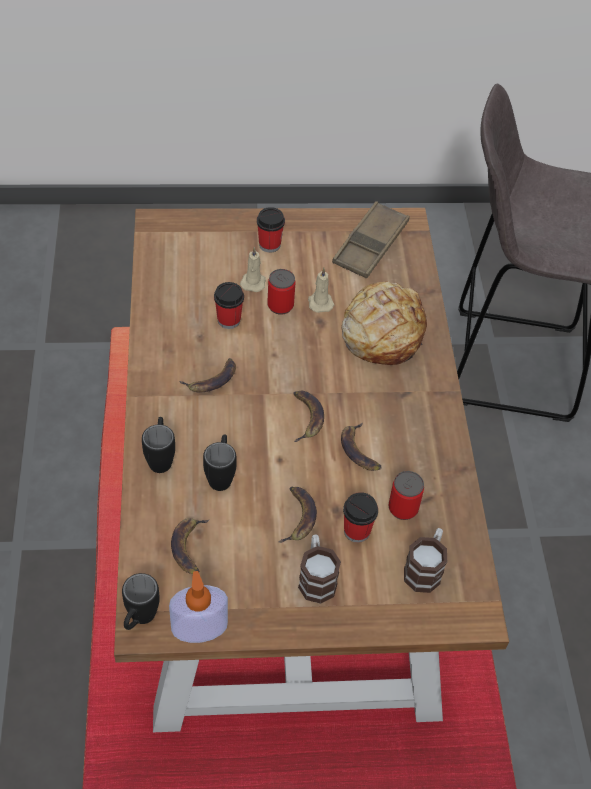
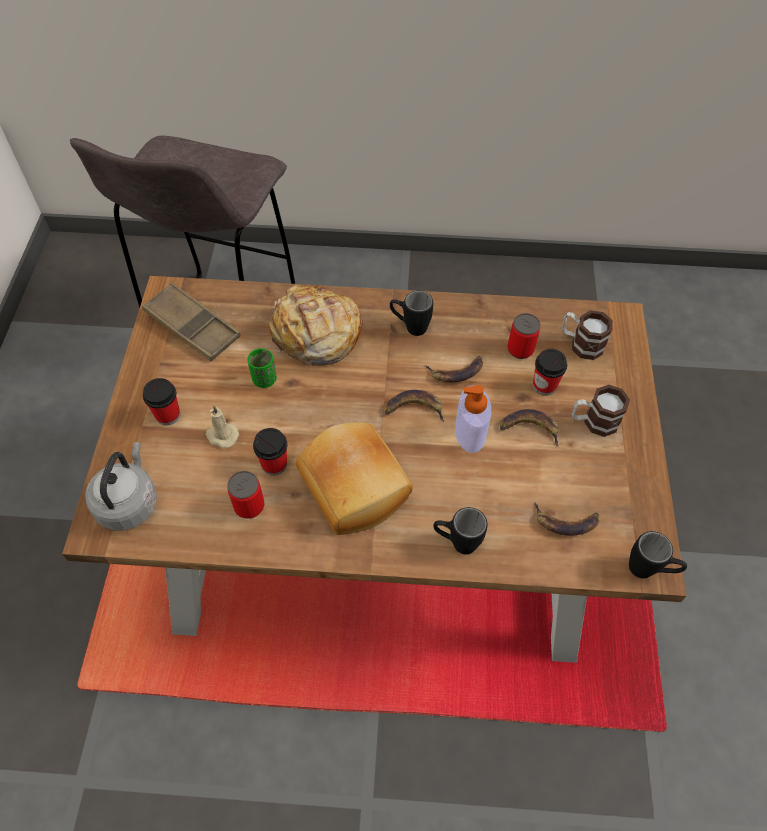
camera: 80 degrees left, 5 degrees up
(182, 236) = (129, 502): none -> grey kettle
(199, 627) = (651, 519): soap dispenser -> soap dispenser (470, 432)
(212, 379) = (356, 487): banana -> bread
(221, 475) = (480, 488): black mug -> black mug (409, 327)
(280, 306) = (262, 414): can -> can (249, 506)
(320, 302) = (264, 379): beige candle -> green cup

